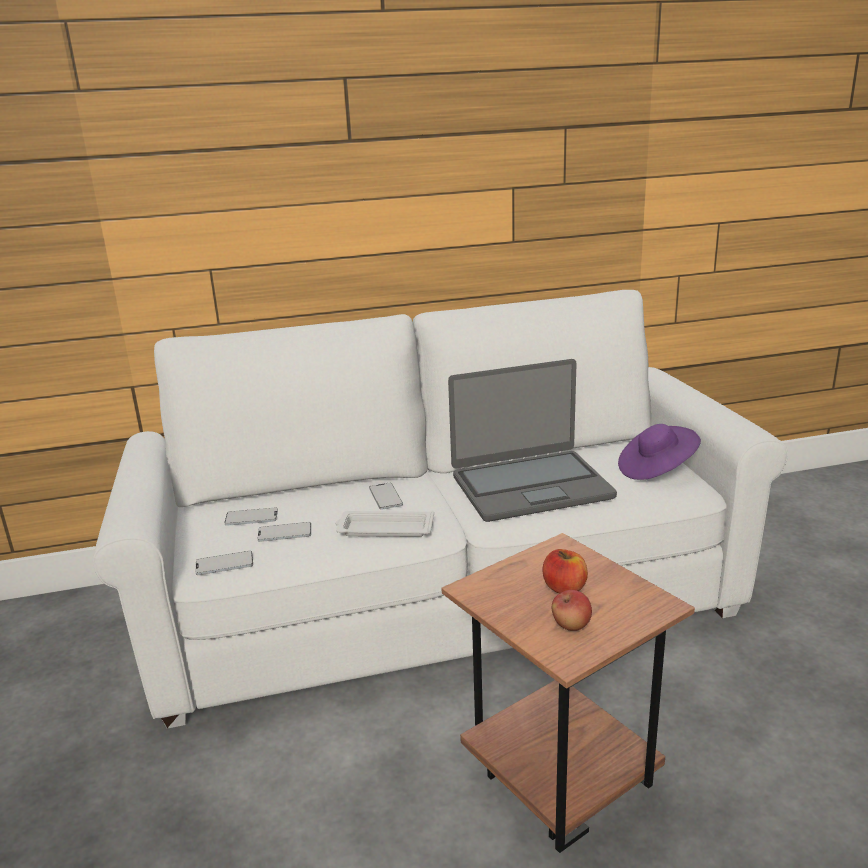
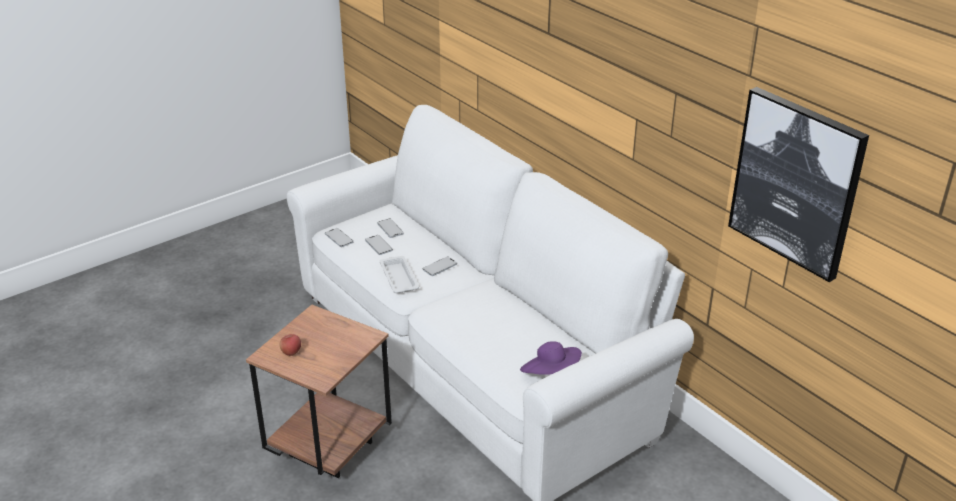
camera: 65 degrees right, 10 degrees up
(530, 486) = (486, 320): laptop -> none
(564, 588) = (326, 344): apple -> none
(724, 150) = (796, 182): none -> picture

